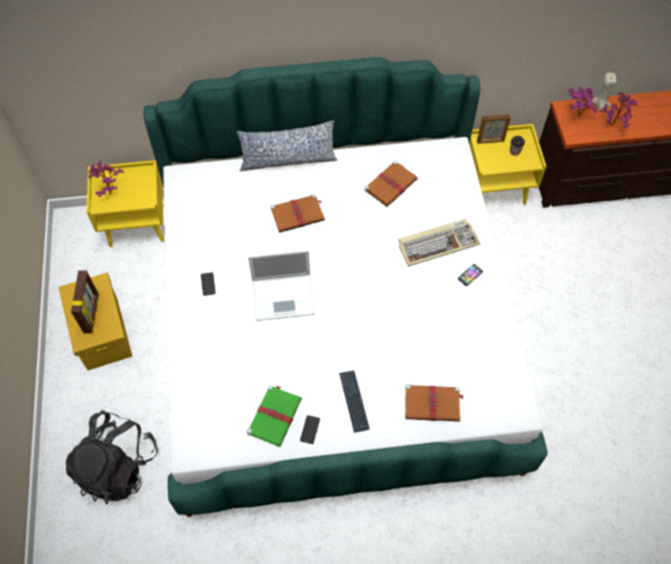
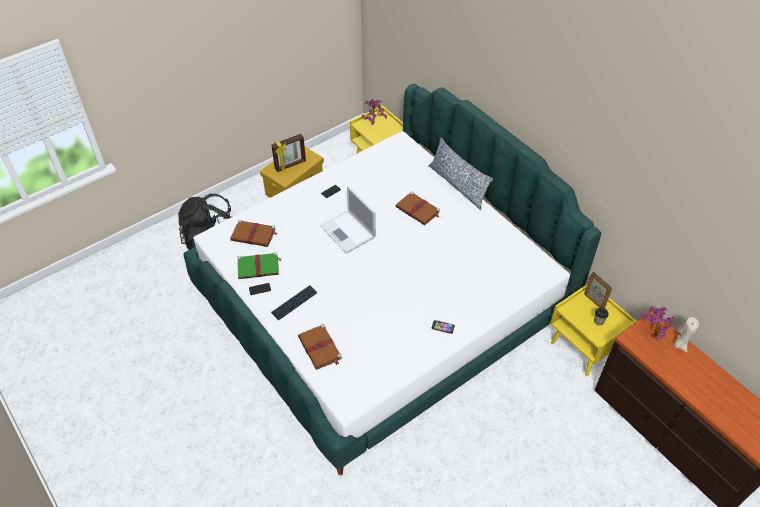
camera: 60 degrees right, 10 degrees down
(391, 184) = (485, 248): brown book -> brown book (254, 235)
(438, 243) = (456, 296): keyboard -> none
(613, 125) = (668, 363): potted plant -> none

